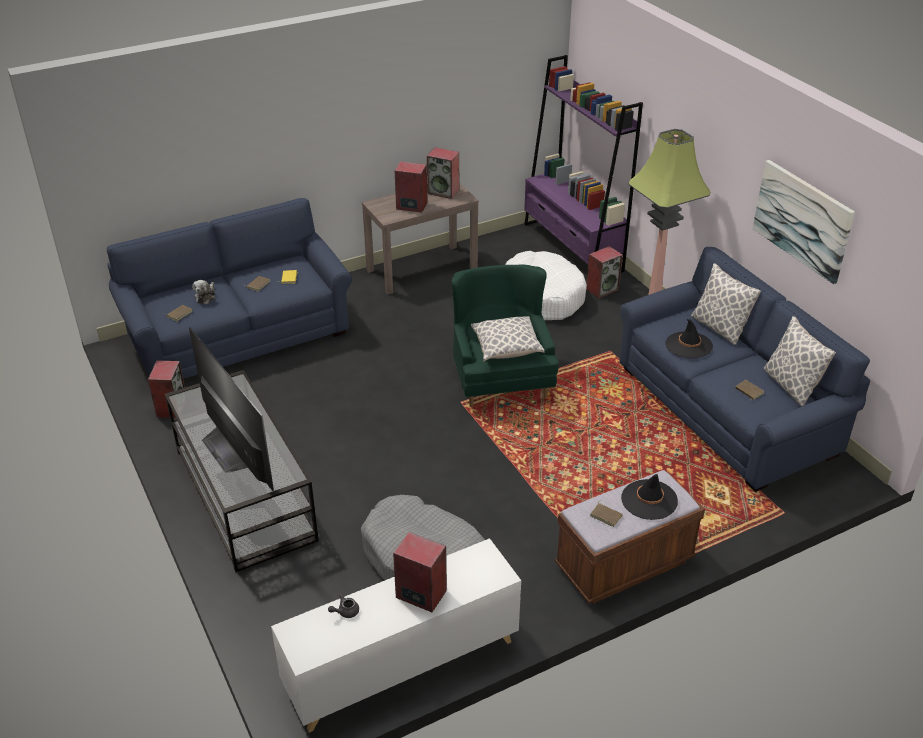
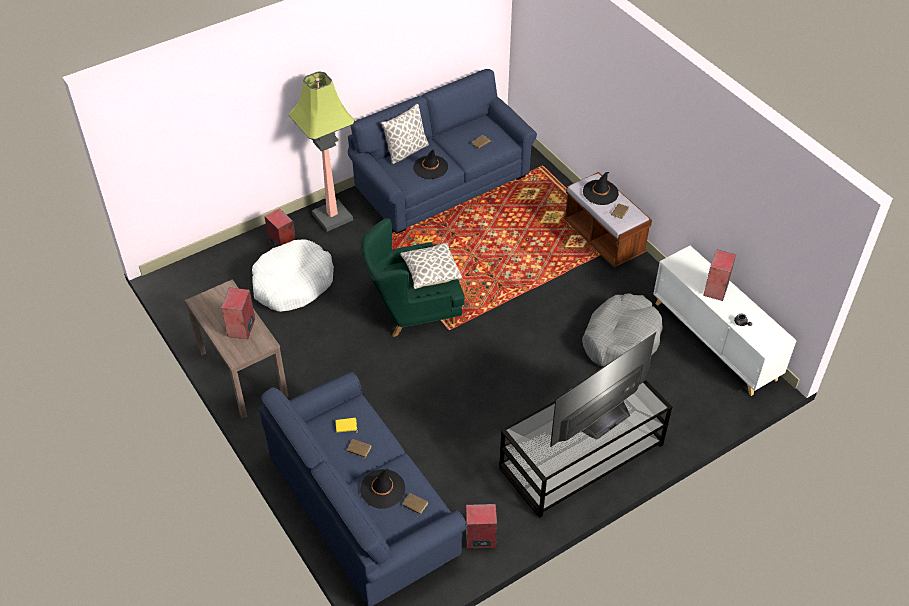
camera: 95 degrees left, 10 degrees up
(206, 296) = (382, 489): plush toy -> black hat
(444, 191) = (213, 305): speaker -> none
(572, 247) = (209, 264): purple bookcase -> none
(790, 385) = (471, 124): pillow -> none
(802, 220) = (406, 45): picture -> none

